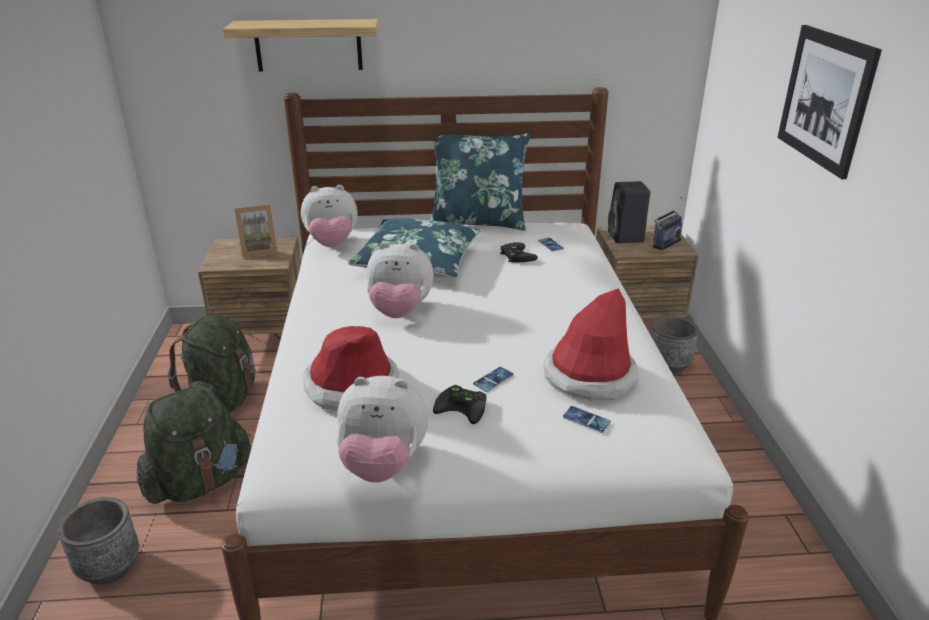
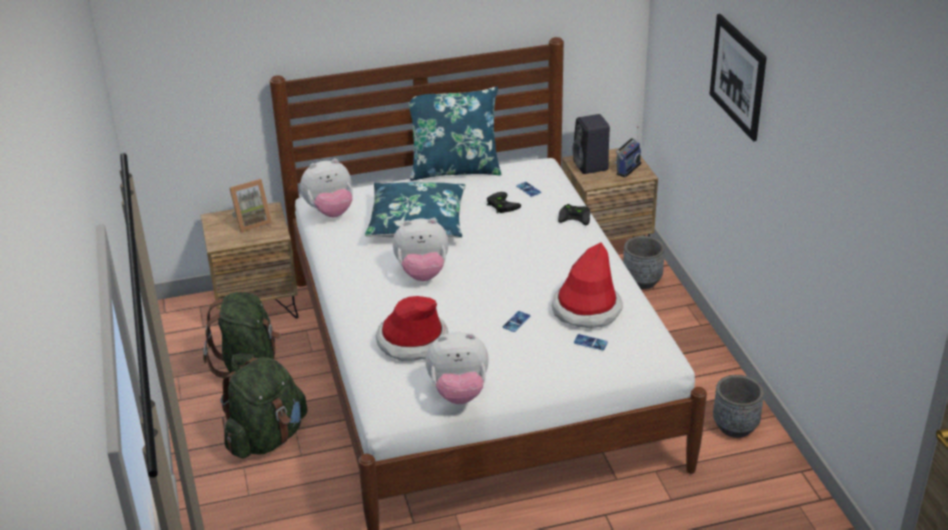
camera: 10 degrees left, 5 degrees up
(110, 567) = (230, 508): grey planter -> grey planter (735, 426)
(308, 45) = (289, 32): shelf -> none
(464, 407) = (501, 345): black game controller -> black game controller (576, 216)

